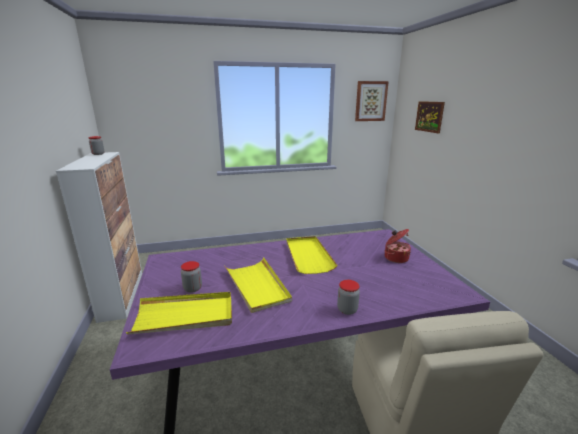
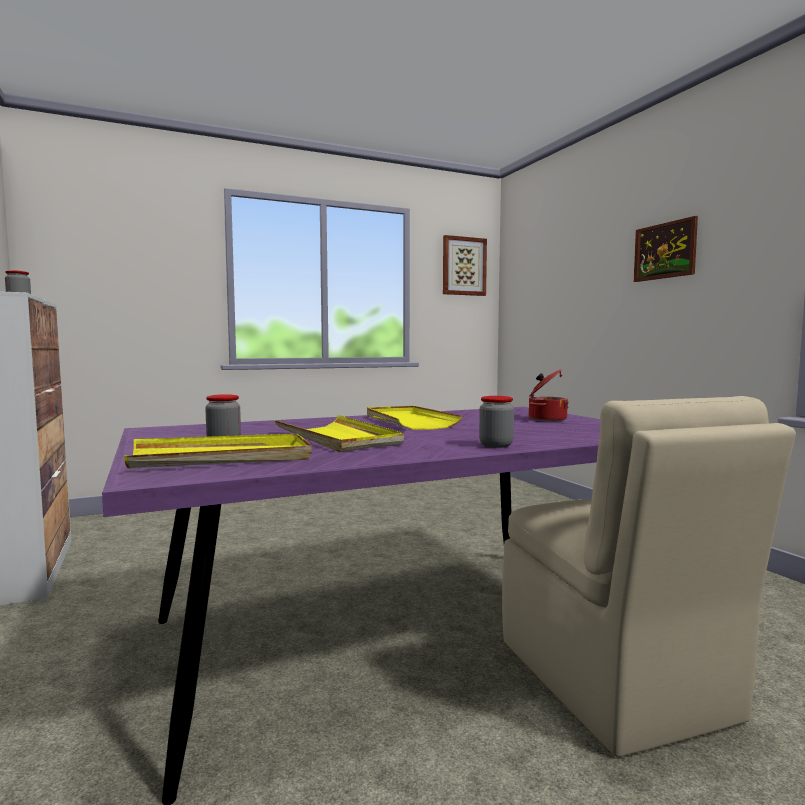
camera: 10 degrees left, 15 degrees down
(429, 116) = (552, 277): picture -> picture (664, 251)

